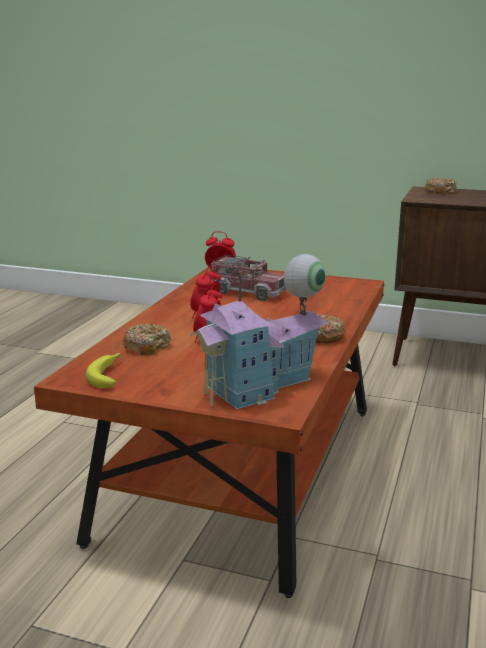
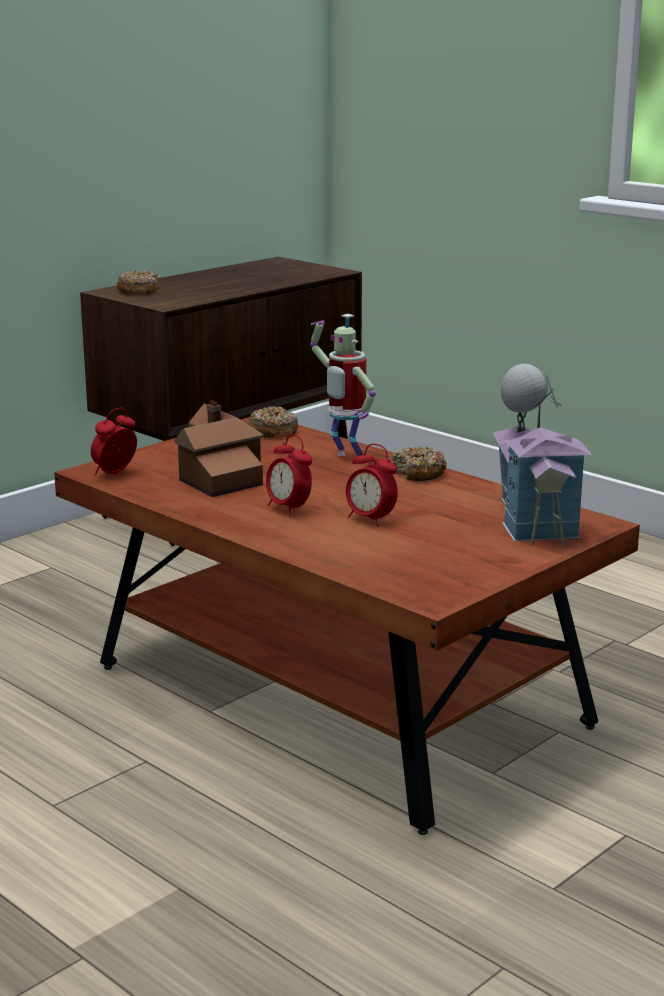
camera: 65 degrees left, 0 degrees up
(109, 375) = (438, 579): banana -> none
(146, 347) = (364, 550): donut -> donut (272, 431)
(248, 292) = (218, 475): toy truck -> toy house
(324, 313) = (345, 458): none -> toy robot

